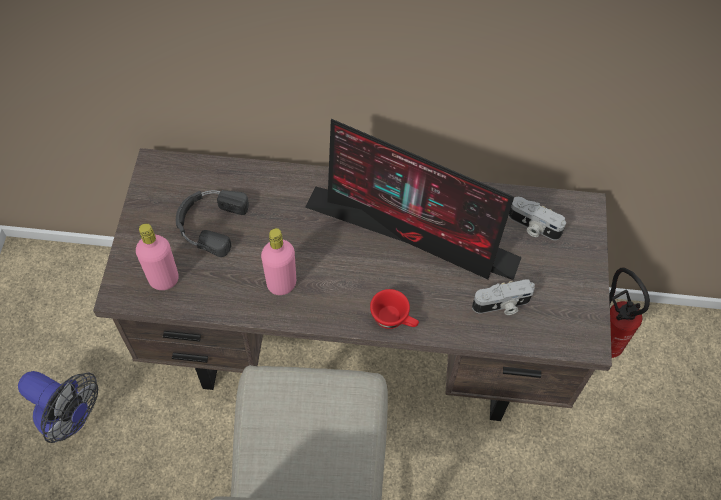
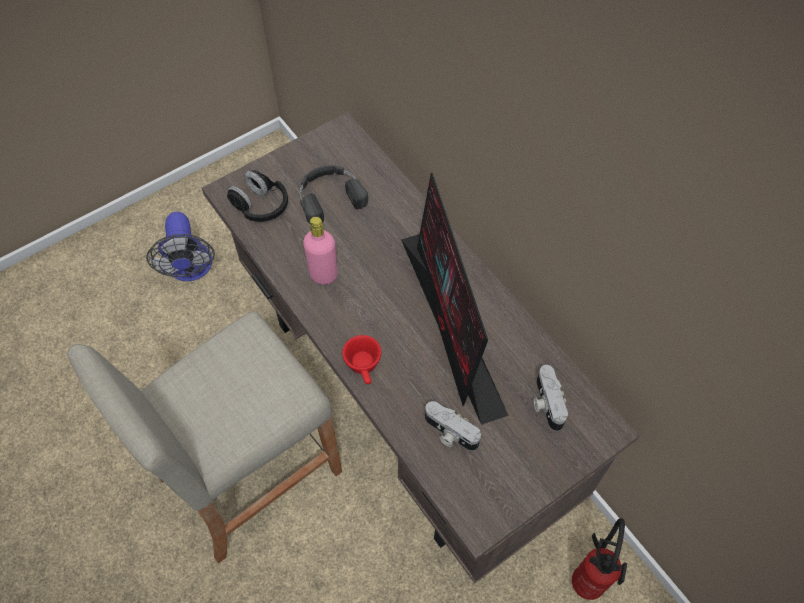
camera: 50 degrees right, 0 degrees up
(164, 279) = (260, 206): pink bottle -> black headphones

